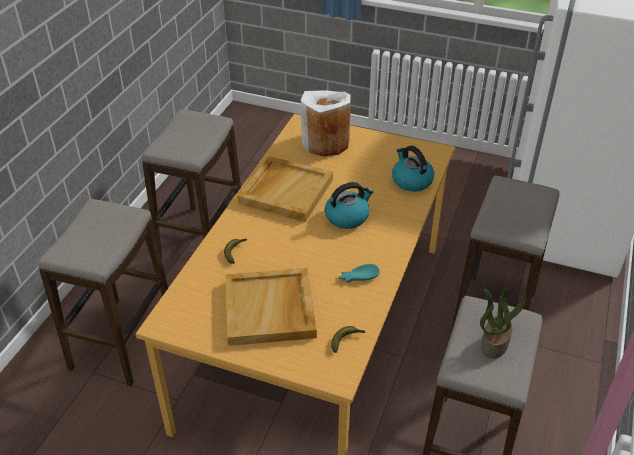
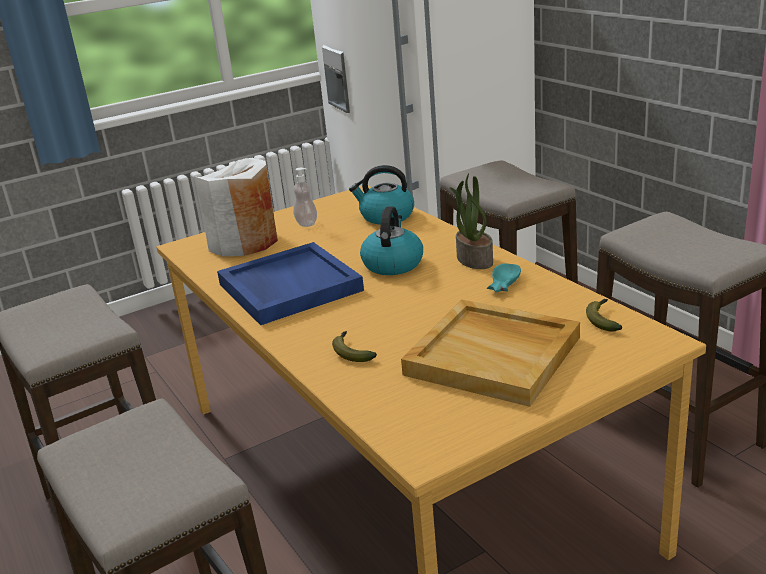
camera: 50 degrees left, 15 degrees down
(286, 191) = (288, 287): beige tray -> blue tray
(371, 153) = (306, 223): none -> soap dispenser
(494, 343) = (687, 240): potted plant -> potted plant (473, 260)

